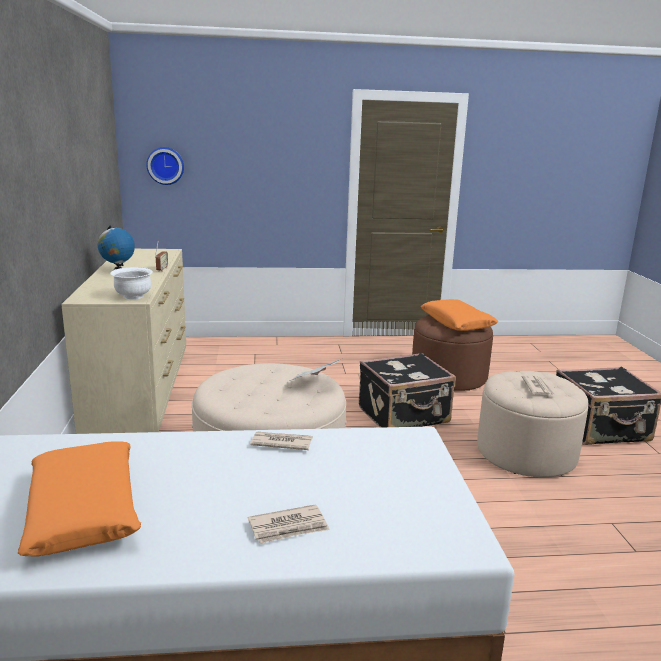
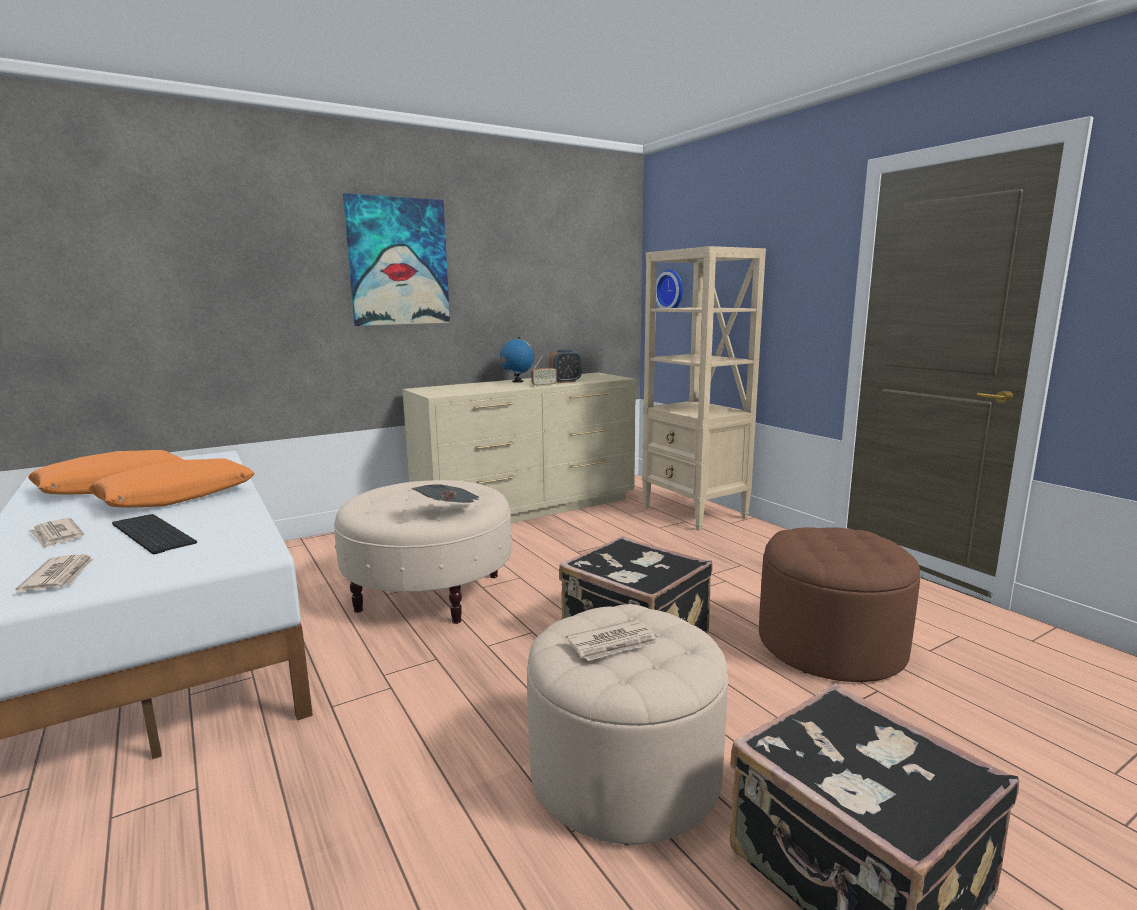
camera: 65 degrees right, 5 degrees down
(39, 155) = (398, 262): none -> picture
(133, 296) = (443, 393): white bowl -> none
(153, 262) = (565, 381): none -> alarm clock
(244, 347) = (694, 513): none -> beige bookcase
(281, 443) = (229, 508): newspaper -> newspaper (60, 576)
(329, 478) = (149, 533): none -> keyboard
(457, 323) = (840, 548): orange pillow -> orange pillow (176, 497)

